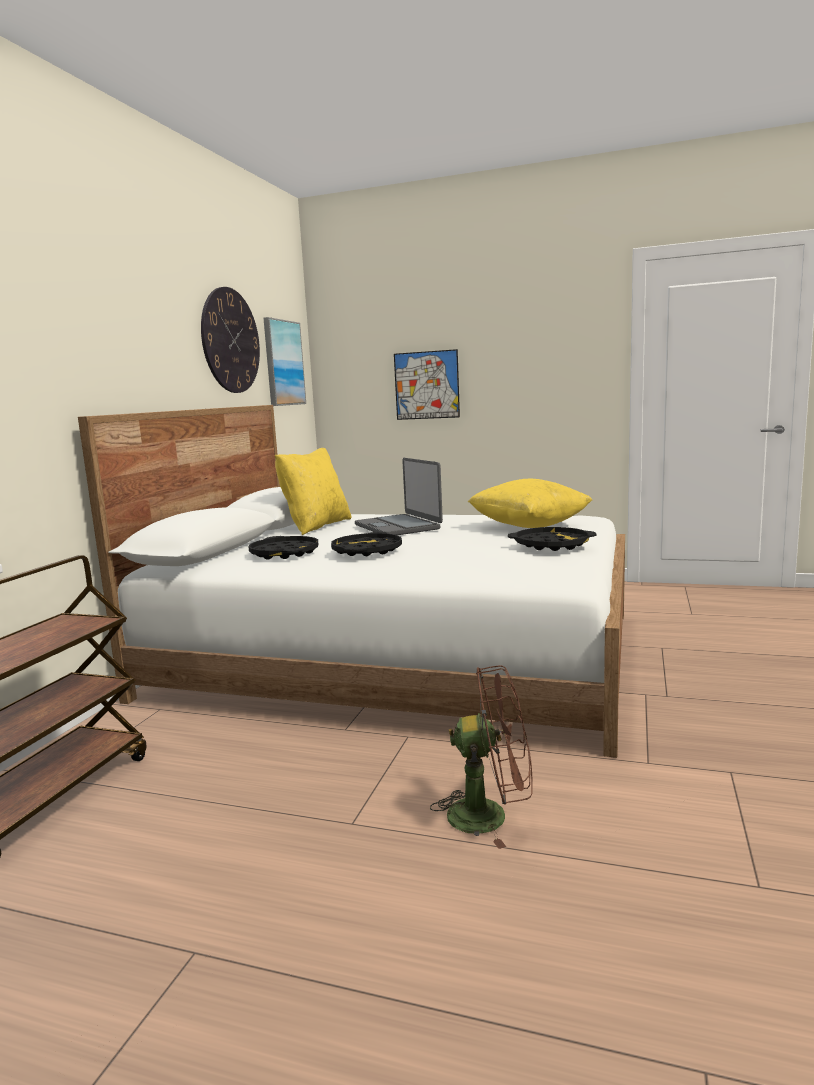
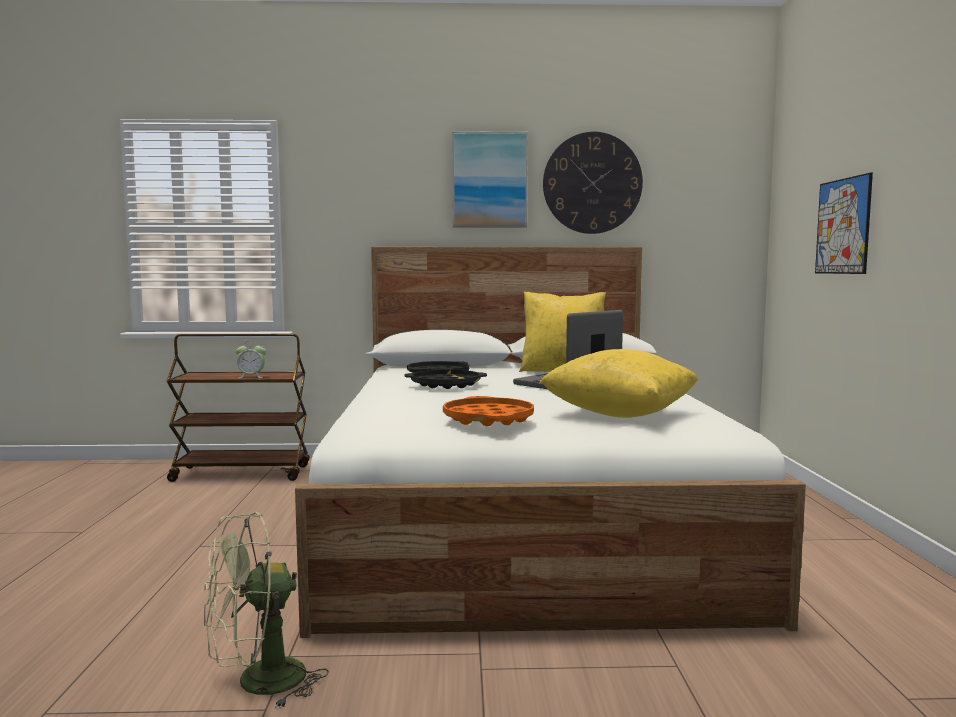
camera: 70 degrees right, 5 degrees down
(59, 637) = (251, 377): none -> alarm clock
(283, 363) = (696, 202): picture -> picture (489, 180)
(490, 815) = (199, 588): brown fan -> none
(551, 545) = (488, 419): black tray -> orange tray
(694, 775) = (257, 684): none -> green fan

